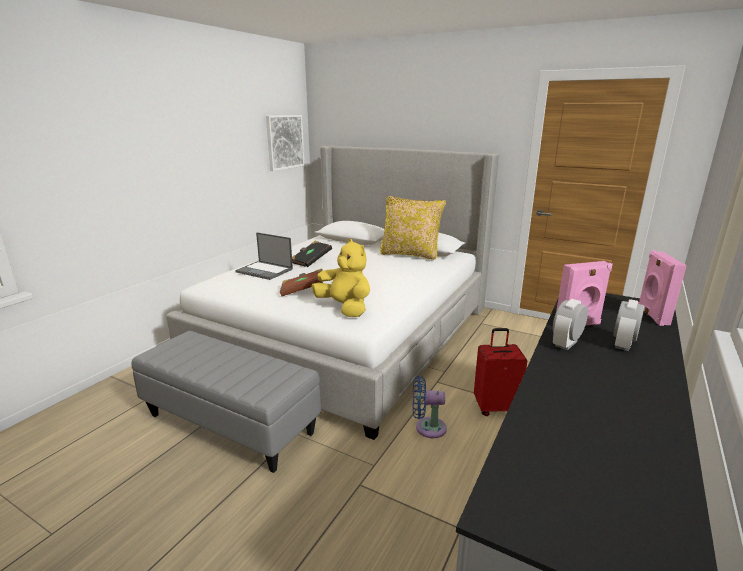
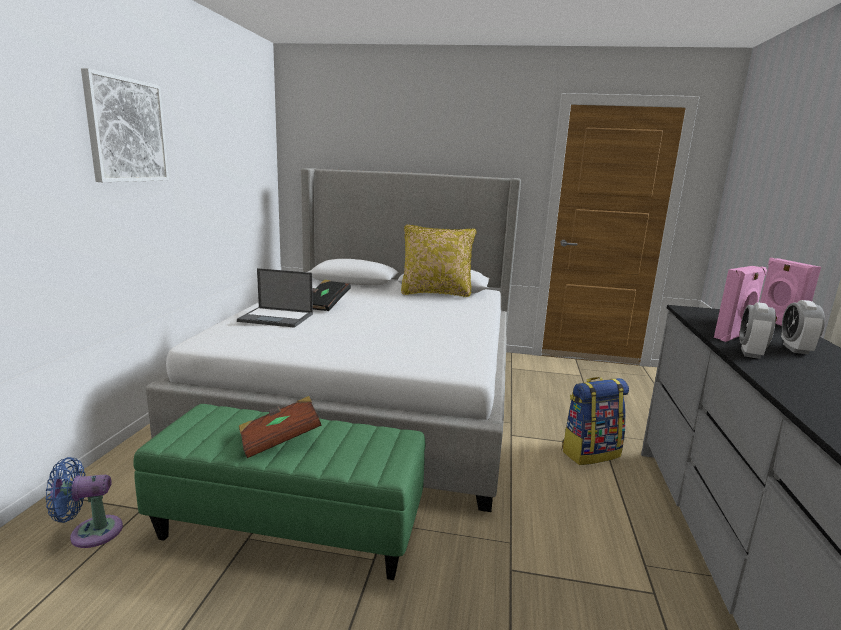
camera: 20 degrees left, 5 degrees down
(231, 424) = (291, 528): grey ottoman -> green ottoman
(285, 142) = (255, 160): picture -> picture (126, 130)
(302, 291) = (349, 337): brown book -> brown book (280, 440)
(345, 308) = (421, 352): yellow plush toy -> none
(427, 427) = (537, 487): blue fan -> blue fan (90, 532)
(495, 407) = (590, 453): red suitcase -> backpack

